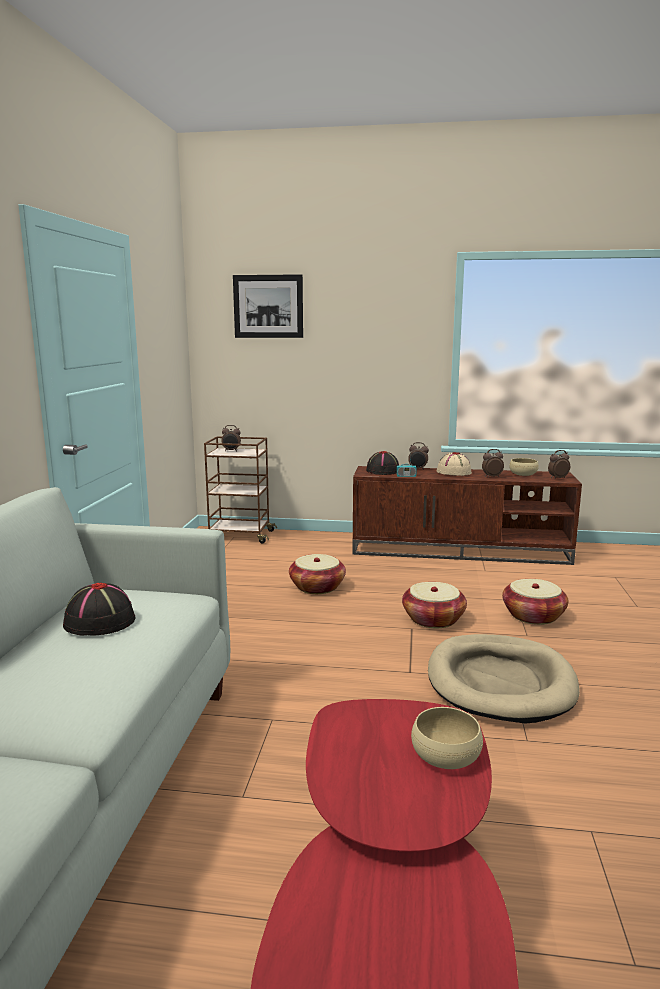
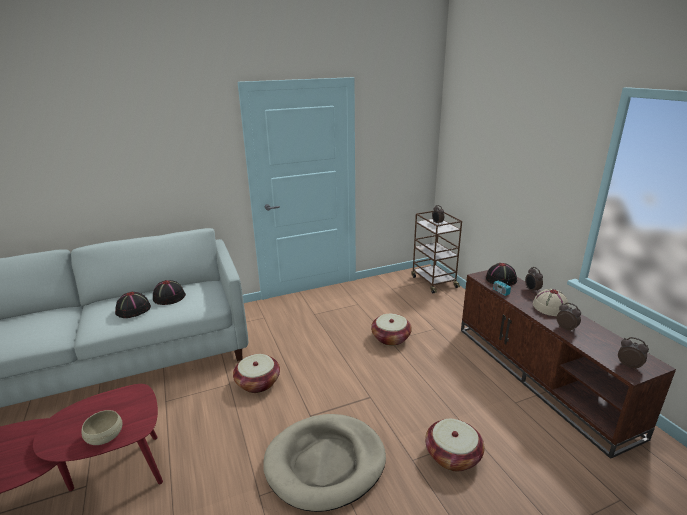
camera: 60 degrees right, 10 degrees up
(88, 659) = (133, 310): none -> black hat
(268, 306) = (478, 121): picture -> none
(433, 619) = (392, 402): basket -> basket (258, 383)
(523, 474) = (609, 342): beige bowl -> none

